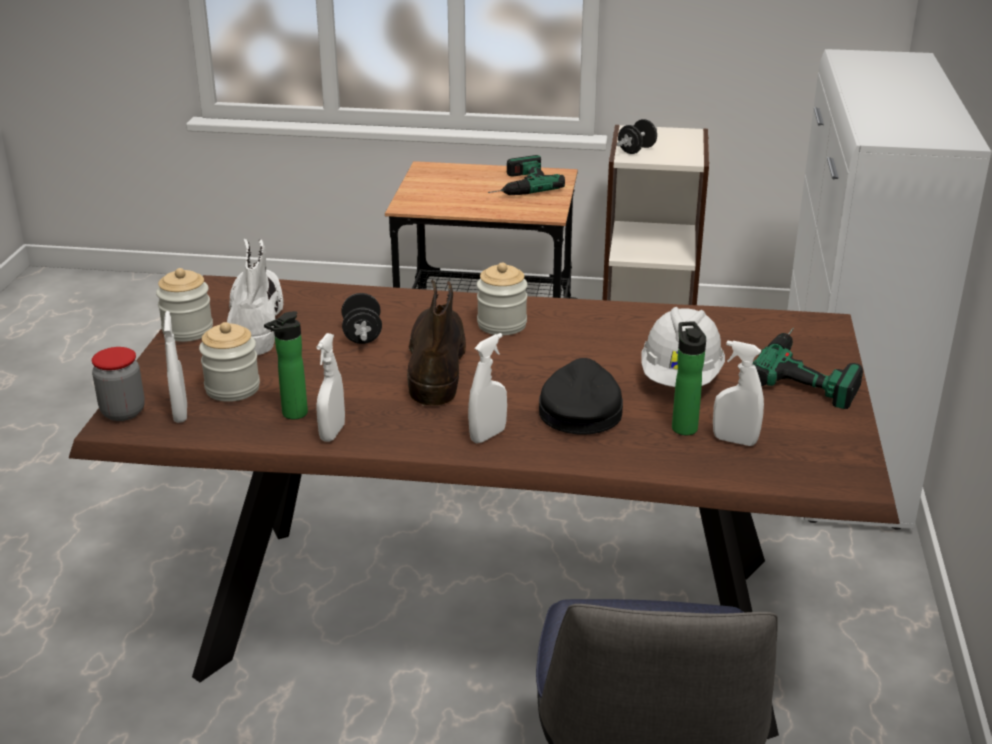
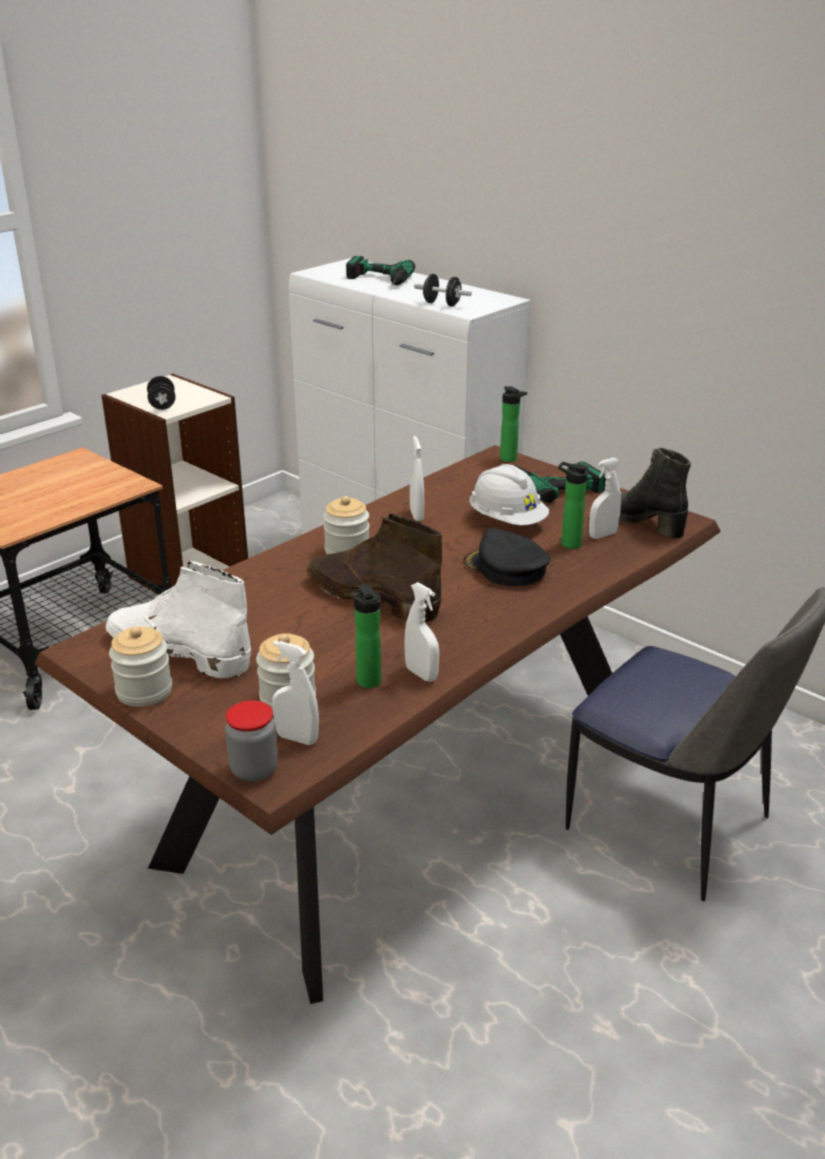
camera: 55 degrees left, 0 degrees up
(362, 335) = (280, 611): black dumbbell -> black dumbbell (442, 304)
(488, 435) = (500, 613): white spray bottle -> white spray bottle (416, 515)
(516, 185) = (63, 478): power drill -> power drill (376, 281)
(808, 455) = (643, 522): none -> black boot
(828, 333) = (510, 459): none -> bottle

